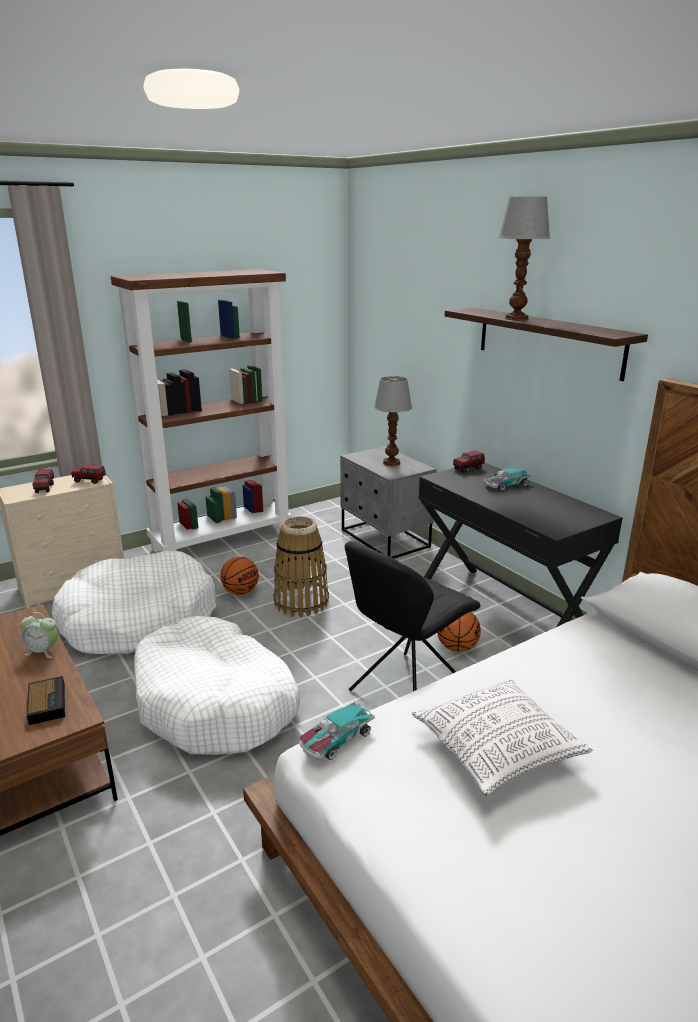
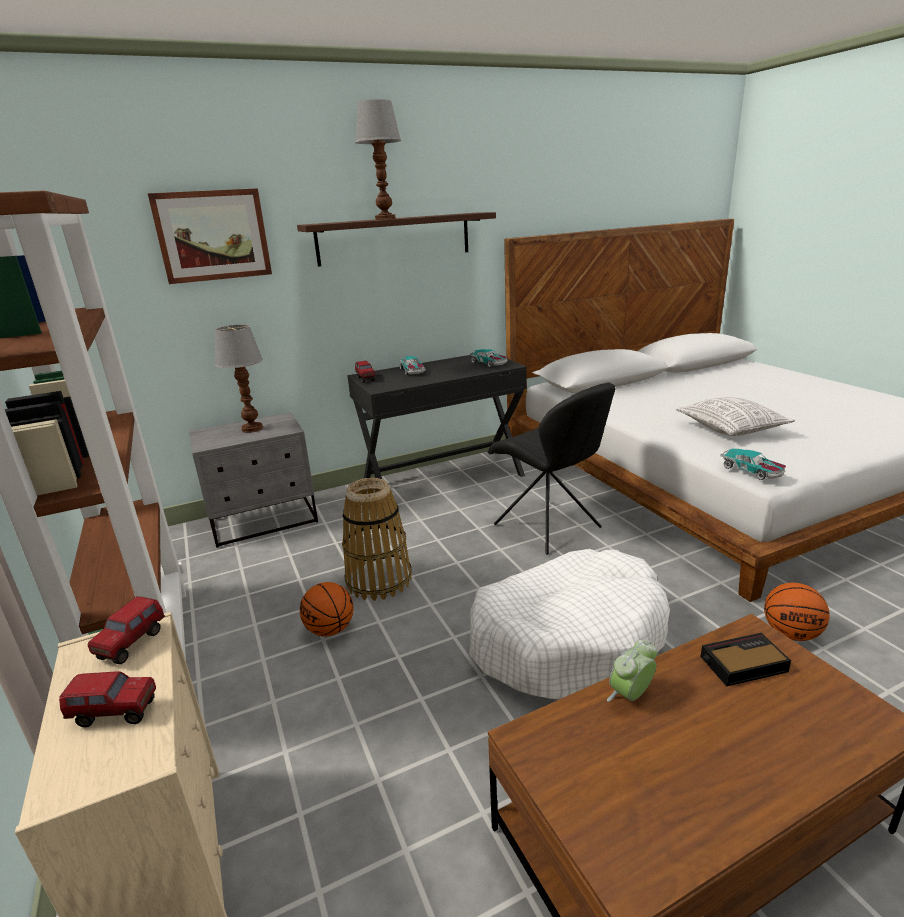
camera: 80 degrees left, 0 degrees up
(43, 651) = (630, 695): alarm clock -> alarm clock turned 150 degrees counterclockwise
(138, 620) = (364, 736): white dog bed -> none
(425, 304) = (213, 236): none -> picture
(457, 647) = (488, 501): basketball -> basketball (791, 634)
(558, 519) = (489, 363): none -> toy car

